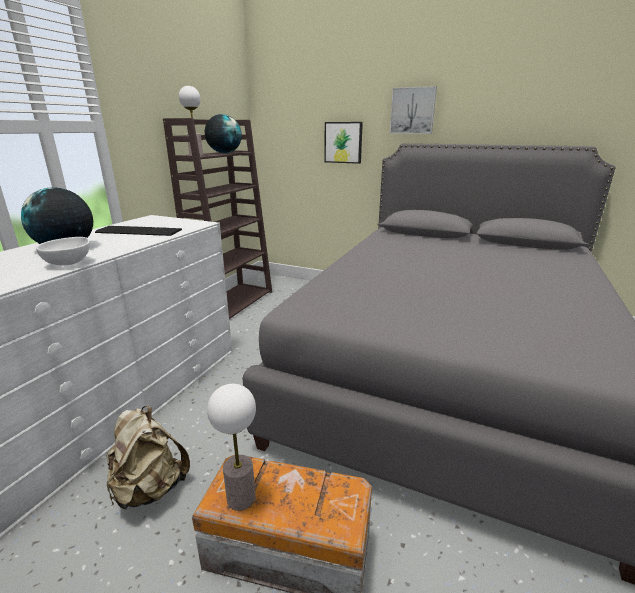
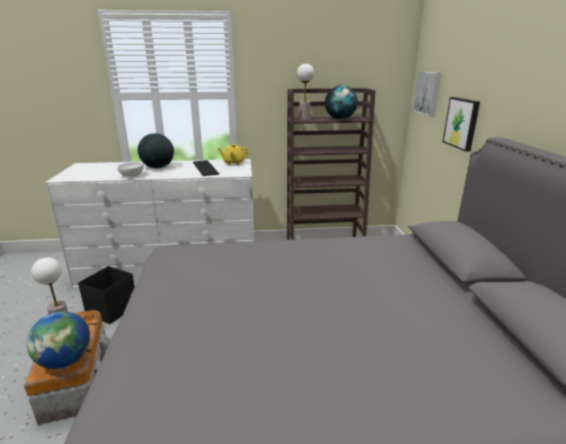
camera: 60 degrees right, 0 degrees up
(150, 488) = (111, 310): beige backpack -> black storage box
(152, 221) = (234, 163): none -> yellow teapot
(338, 497) = (65, 361): none -> globe
(413, 111) = (525, 95): picture -> picture (428, 93)

